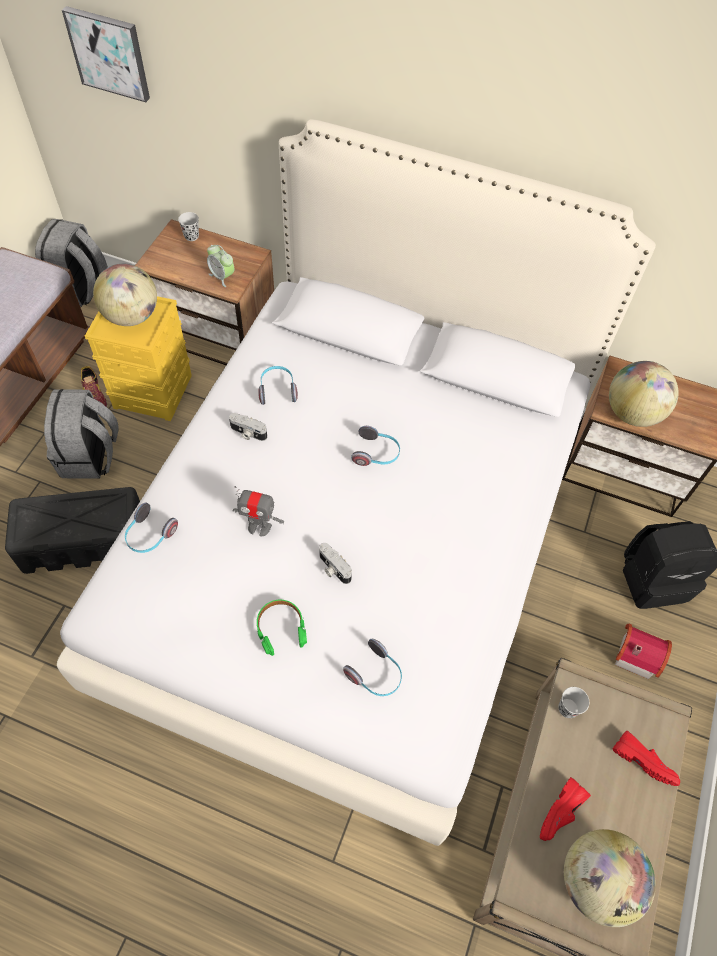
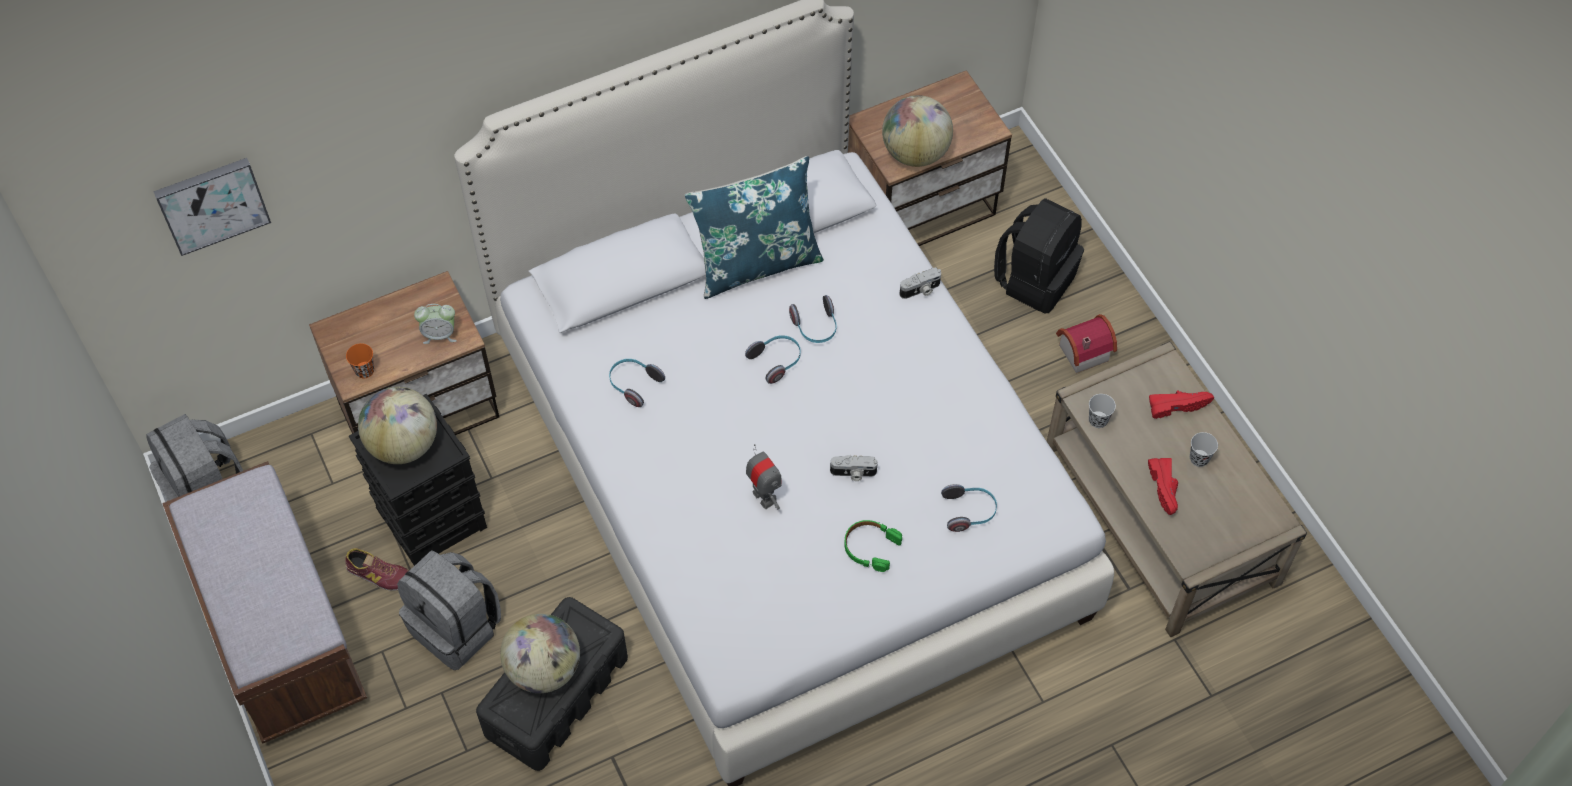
camera: 45 degrees left, 0 degrees up
(149, 535) = (692, 583): headphones -> headphones (815, 327)
(154, 391) = (432, 517): yellow storage box -> black storage box
(163, 262) = (364, 370): none -> orange cup
(191, 236) = (354, 323): black cup -> black cup (1199, 459)
(247, 433) = (658, 440): camera -> camera (920, 290)
(259, 527) = (764, 497): toy robot -> toy robot turned 90 degrees counterclockwise
(440, 387) = (756, 263): none -> blue pillow
(596, 881) = (1226, 507): globe -> globe (544, 669)

